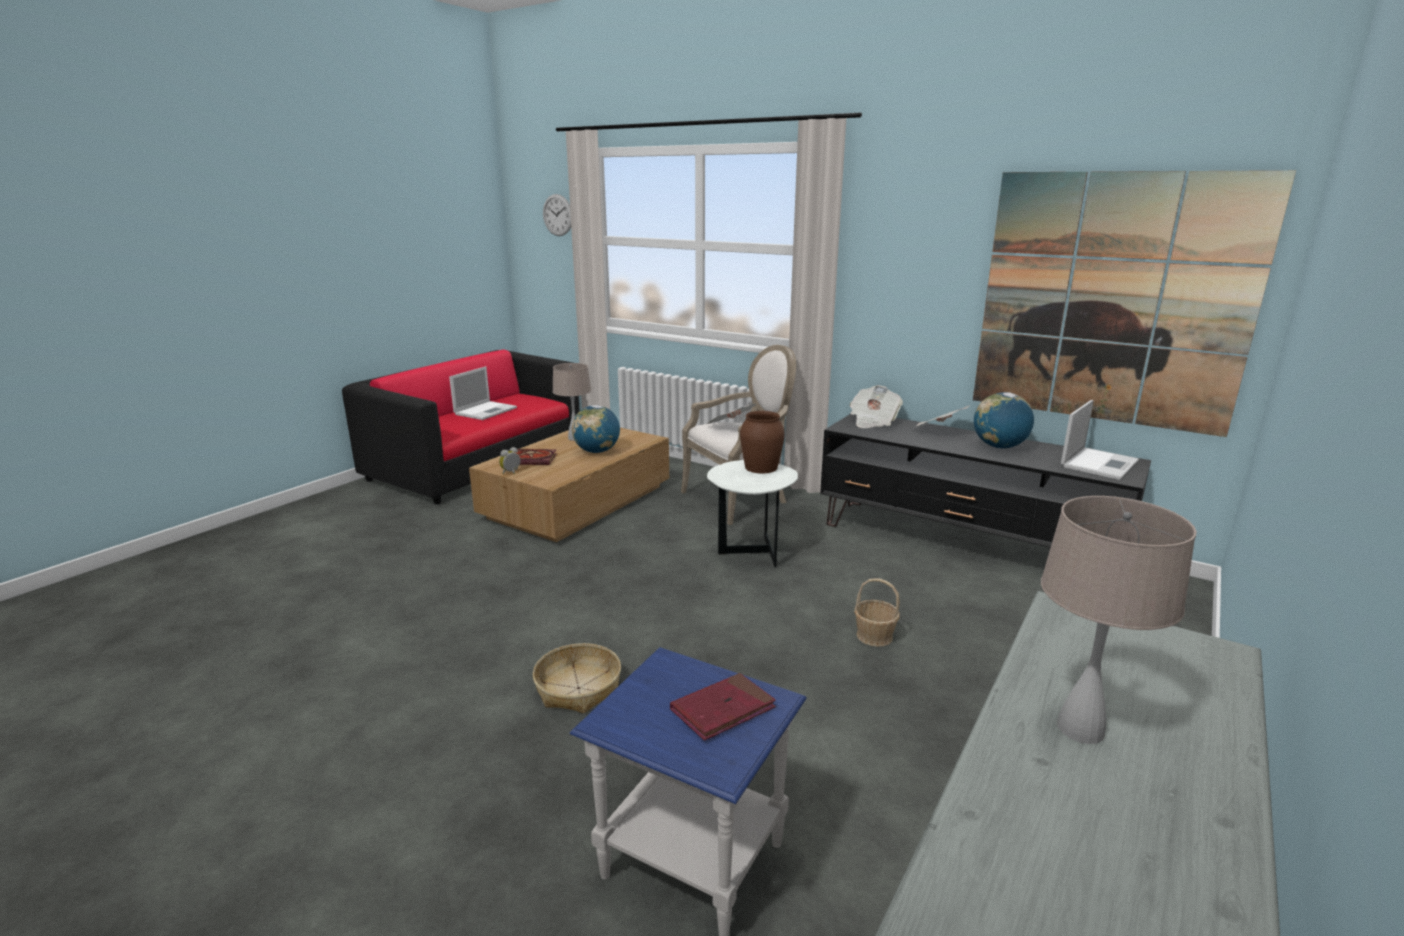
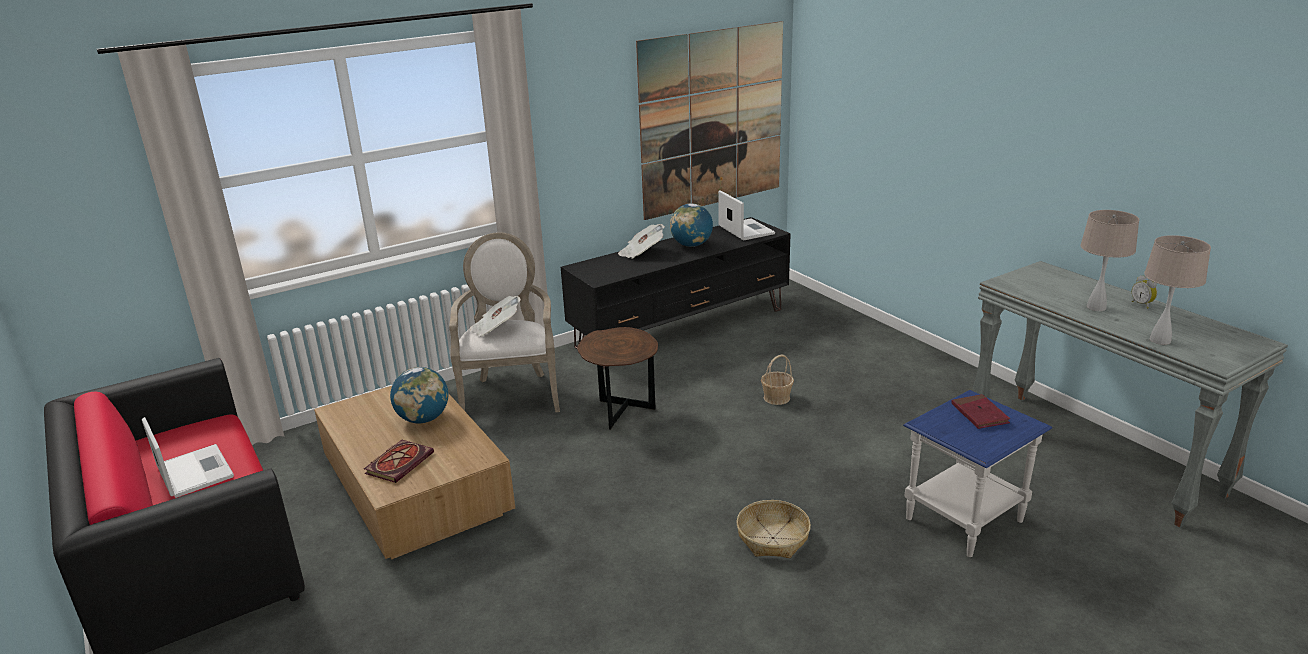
camera: 65 degrees left, 5 degrees up
(511, 473) = (429, 480): alarm clock -> alarm clock (1142, 304)
(557, 215) = (97, 171): wall clock -> none
(575, 438) = (362, 426): beige table lamp -> beige table lamp (1159, 340)
(750, 553) = (621, 414): white side table -> brown side table
(761, 467) = (606, 338): brown vase -> none
(873, 421) = (595, 267): newspaper -> none

